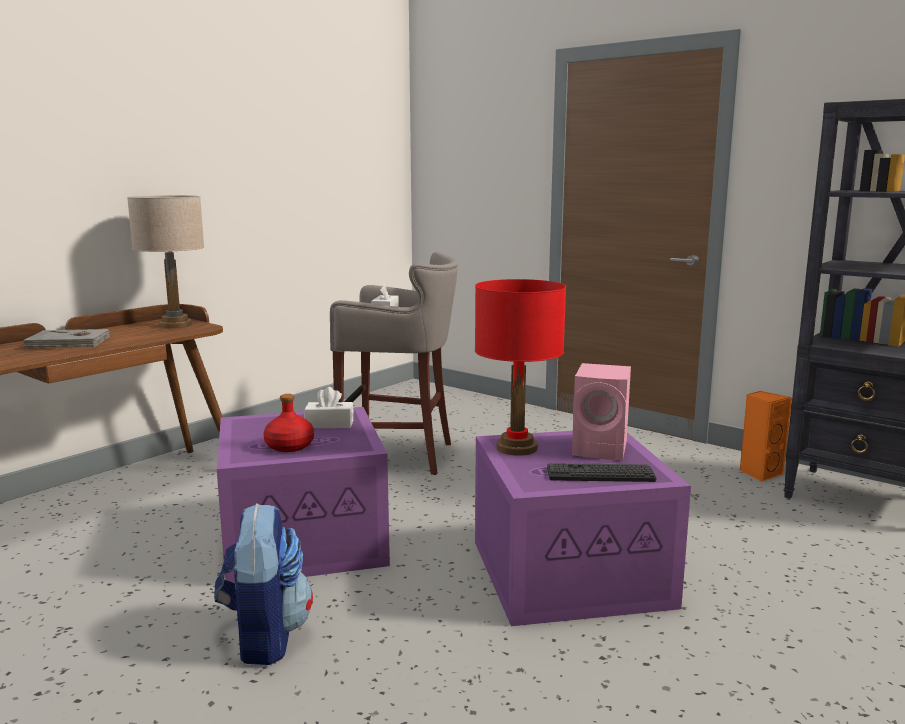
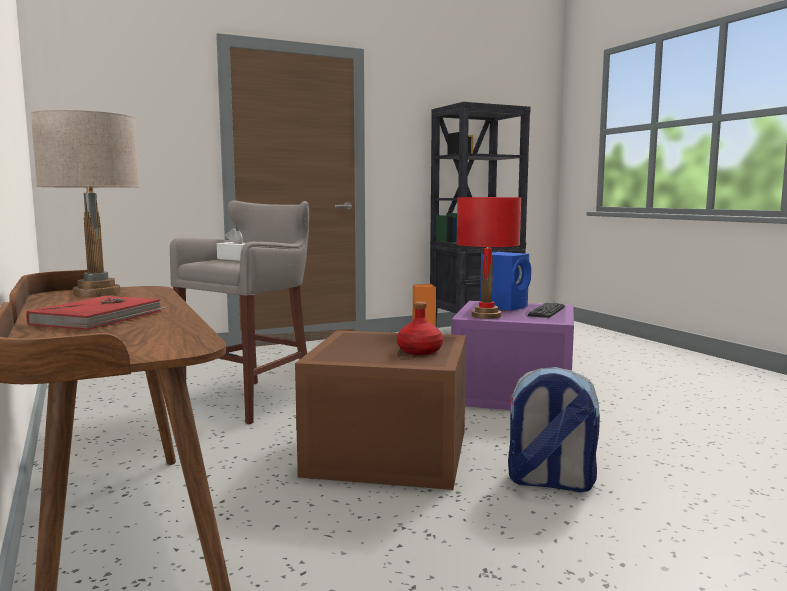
camera: 65 degrees left, 5 degrees down
(68, 343) = (100, 318): grey book -> red book
(306, 538) = (386, 451): purple storage box -> brown storage box
(329, 424) = (374, 339): white tissue box -> none
(602, 449) = (505, 306): pink speaker -> blue speaker

